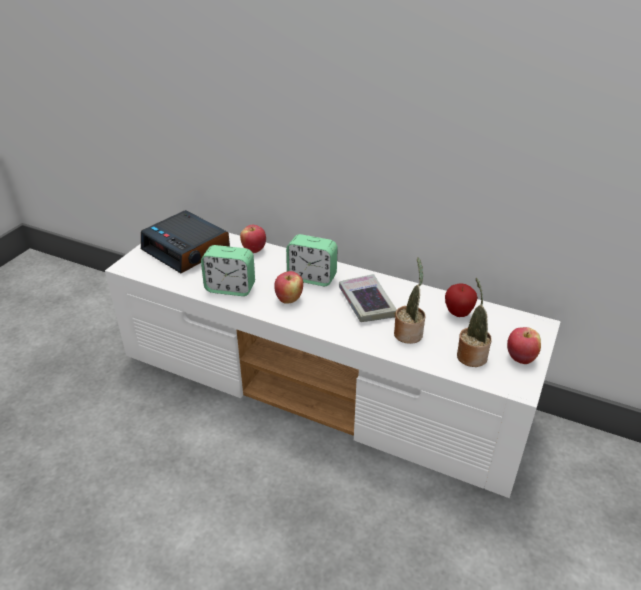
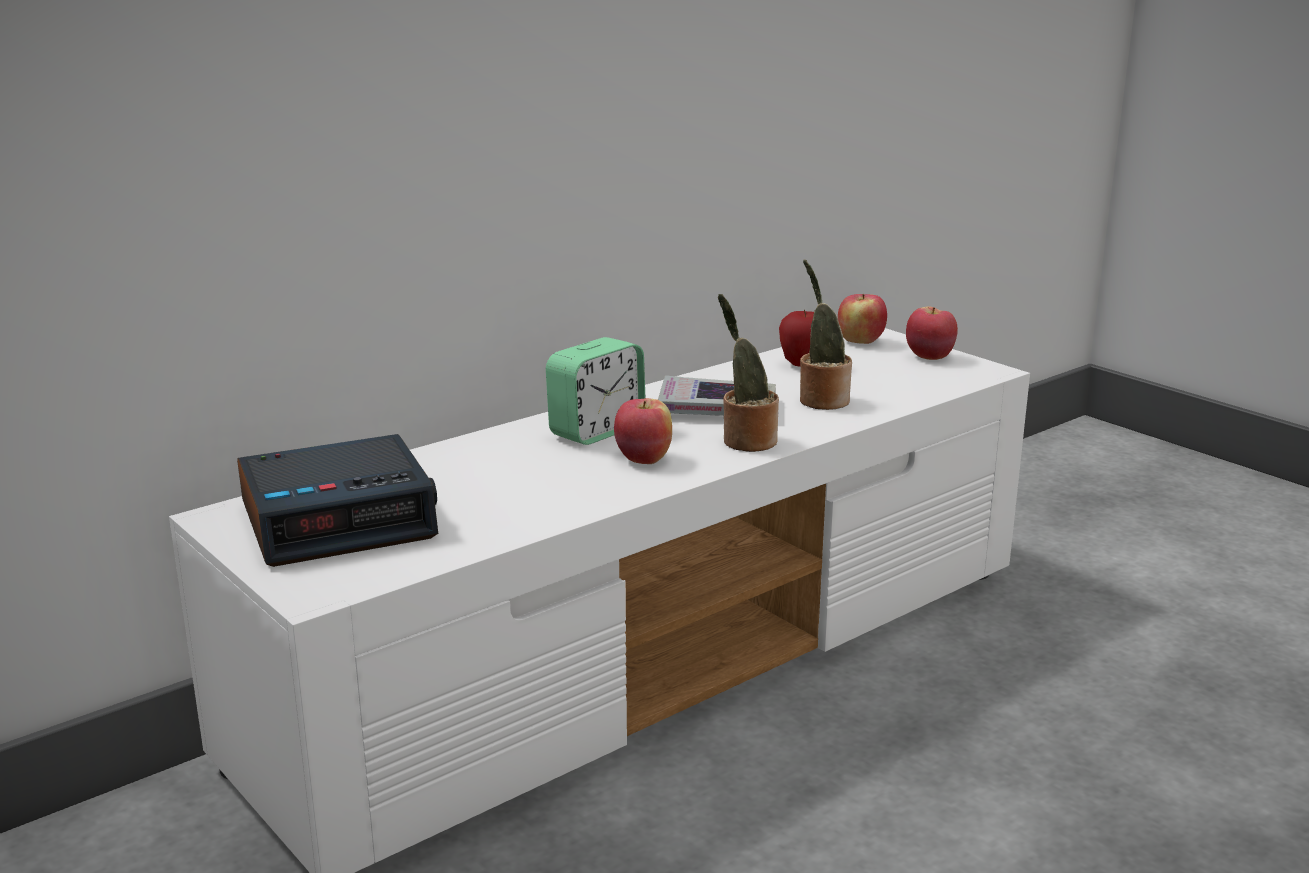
camera: 65 degrees left, 15 degrees down
(230, 288) = (549, 499): alarm clock -> none
(254, 250) = (436, 459): apple -> apple (860, 341)
(471, 355) = (903, 378): potted plant -> potted plant (745, 441)

